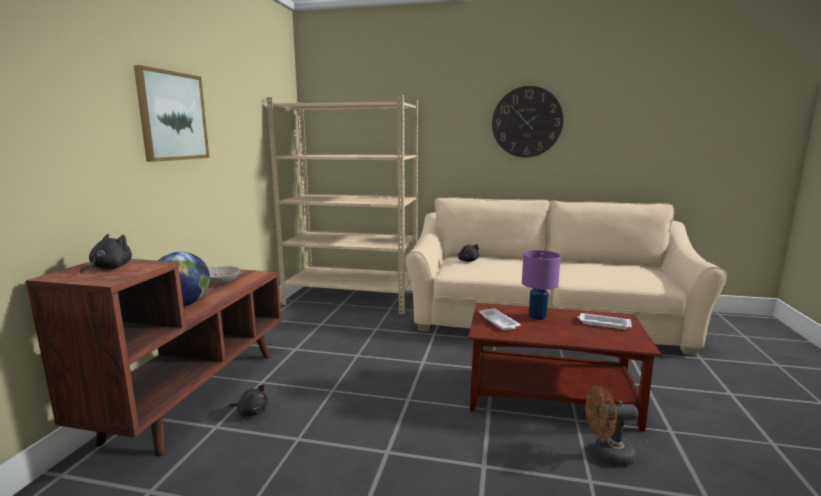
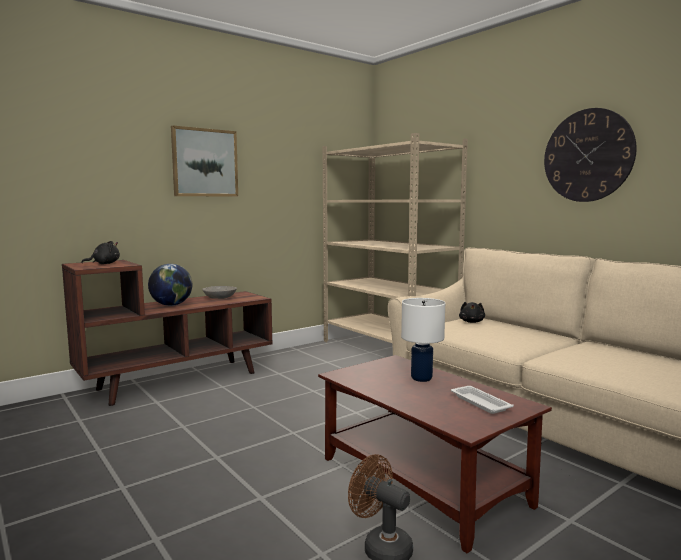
camera: 40 degrees right, 5 degrees down
(251, 412) = (186, 401): black plush toy -> none
(499, 322) = (372, 372): white tray -> none
(537, 316) = (422, 378): purple table lamp -> white table lamp

